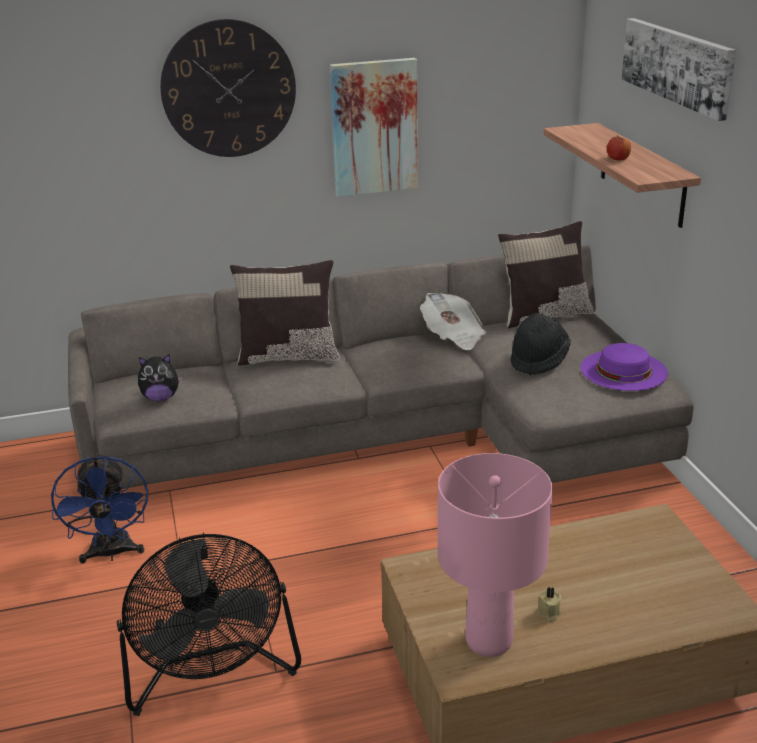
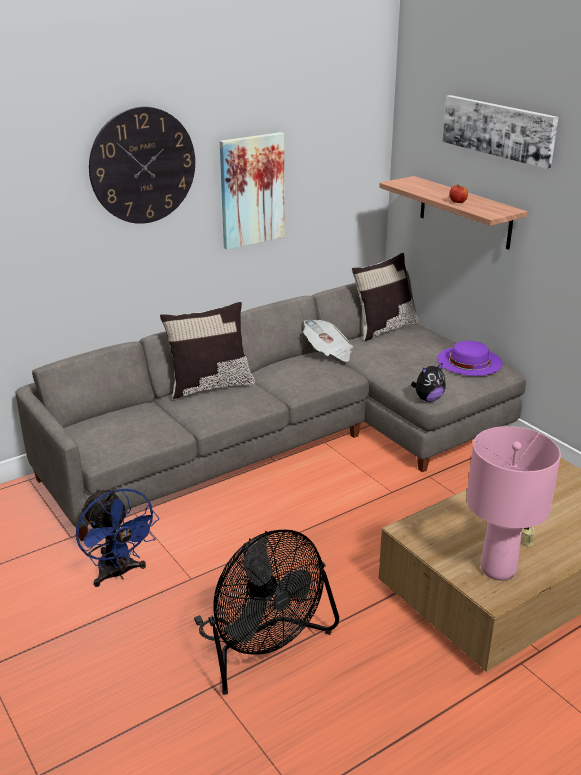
camera: 20 degrees left, 0 degrees up
(161, 398) = (126, 434): plush toy -> plush toy (428, 399)
(538, 360) = (405, 362): black hat -> none

